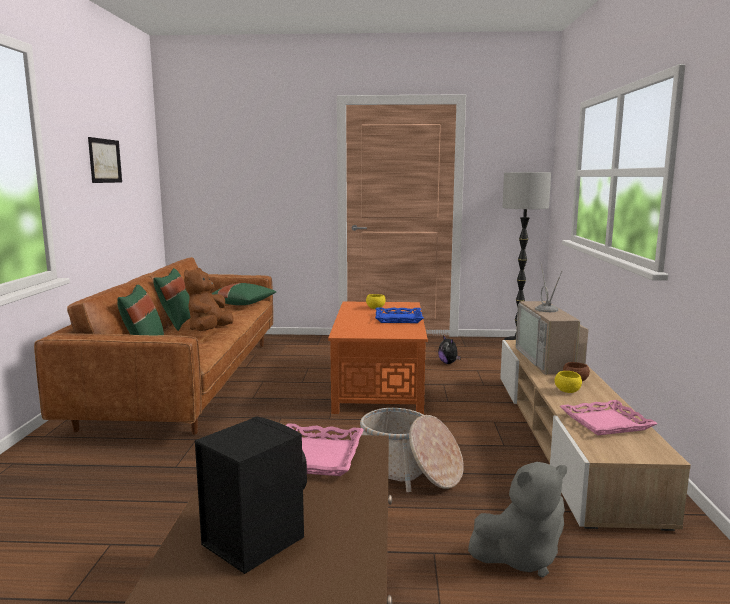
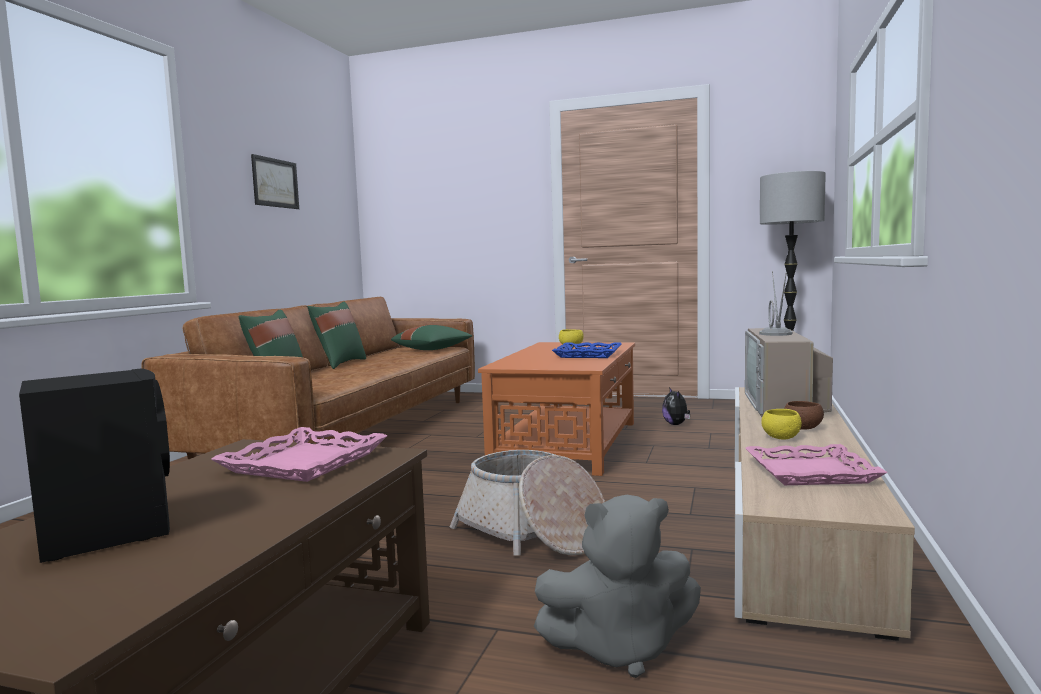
camera: 15 degrees right, 5 degrees down
(209, 330) = (366, 369): brown plush toy -> none

